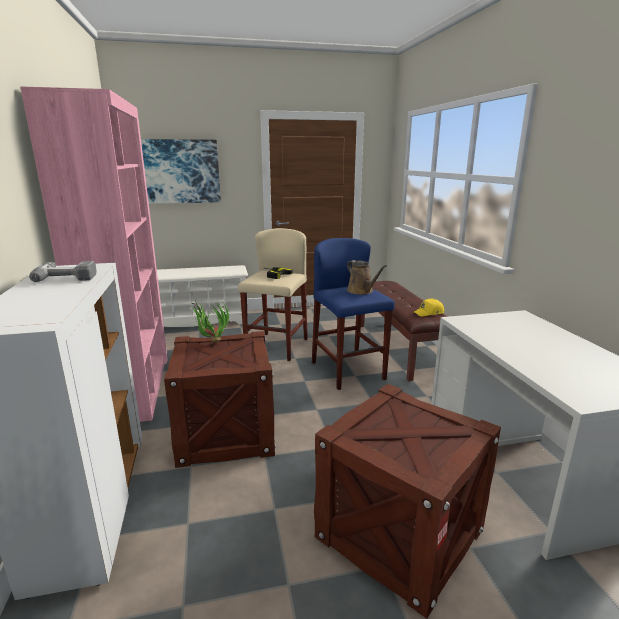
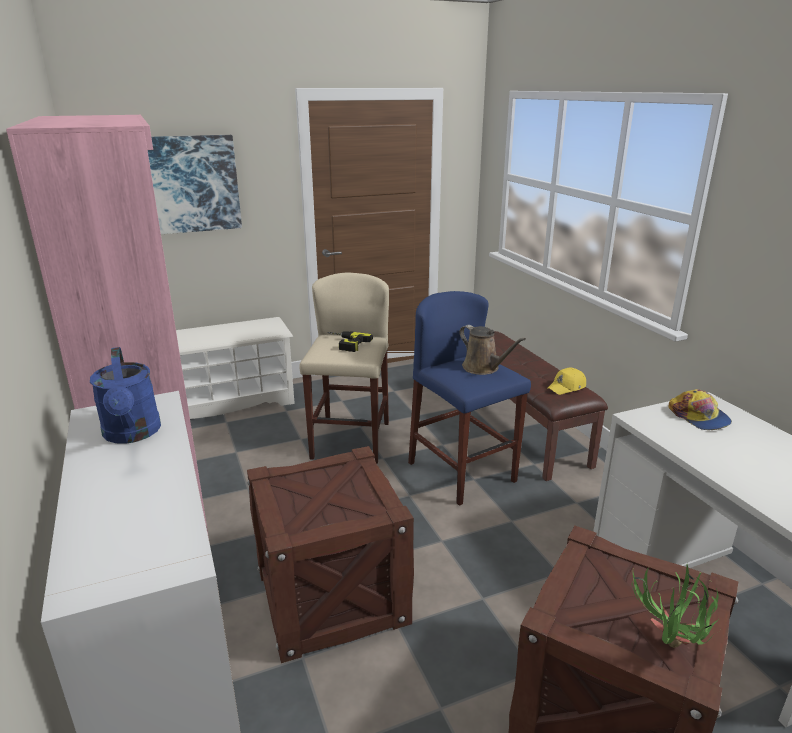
camera: 10 degrees left, 5 degrees up
(68, 276) = (132, 434): power drill -> blue watering can
(211, 343) = (304, 476): potted plant -> potted plant (667, 650)
(508, 322) = (699, 417): none -> cap

